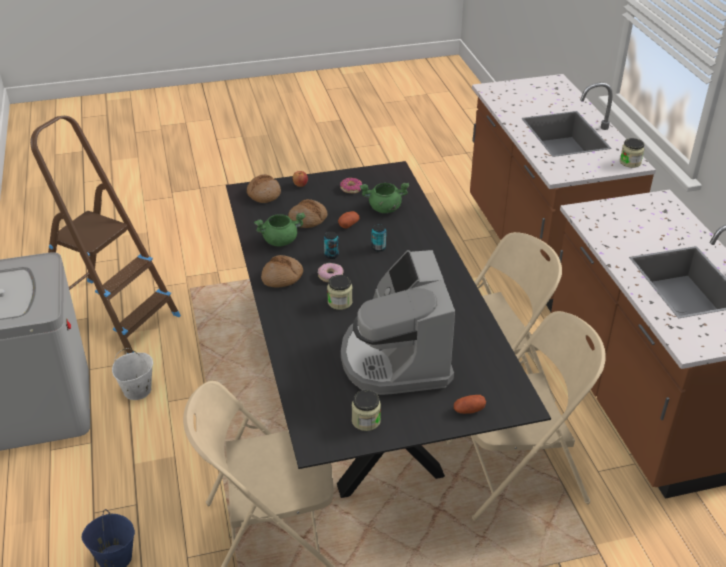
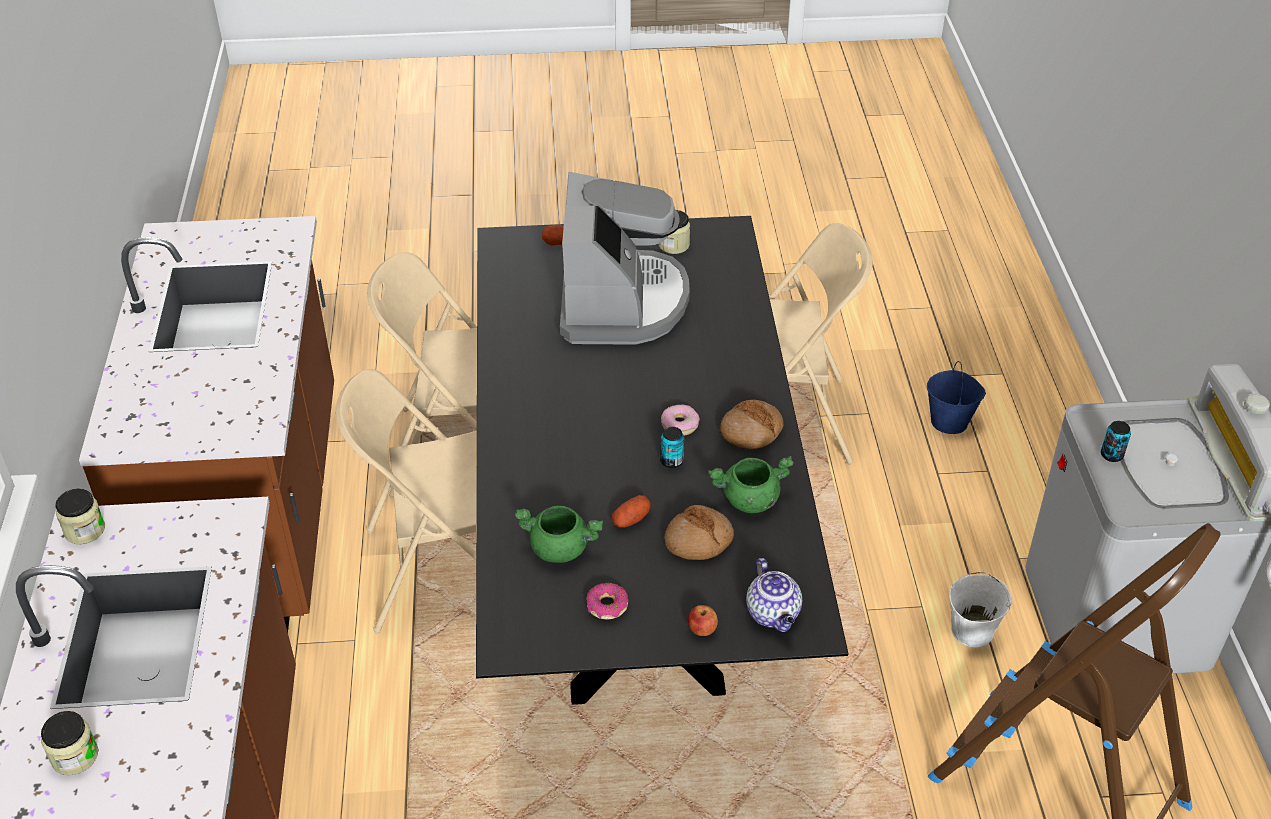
camera: 170 degrees left, 5 degrees up
(263, 194) = (774, 614): bread -> teapot
(340, 302) = (674, 382): jar -> jar (75, 756)
(378, 248) = (595, 466): can -> can (1111, 455)

